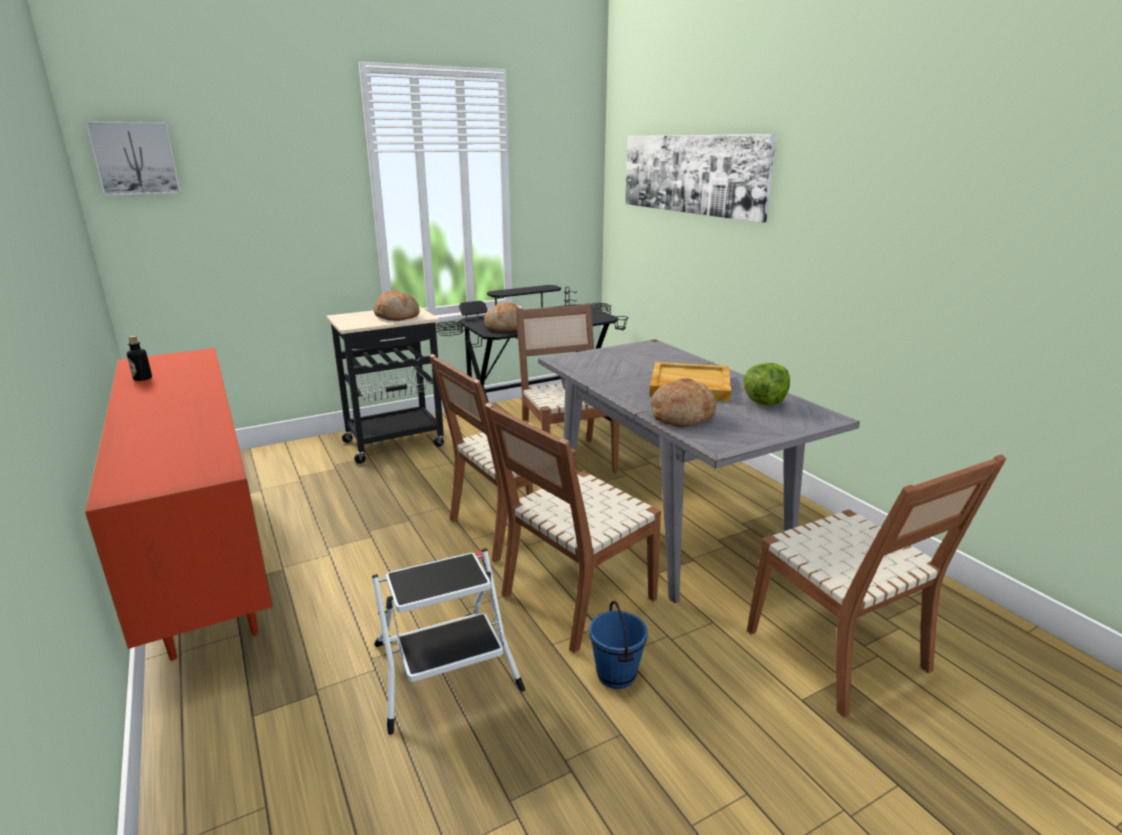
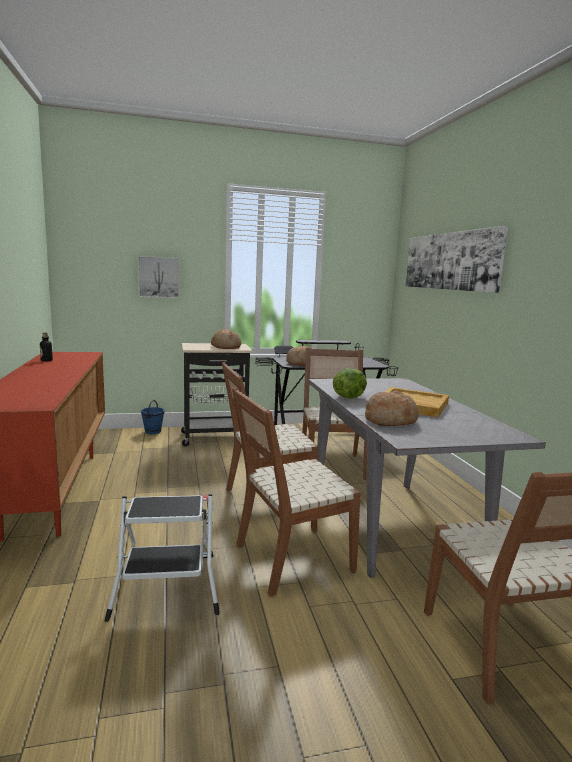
camera: 15 degrees right, 10 degrees down
(135, 158) = (82, 234): picture -> picture (159, 277)
(617, 675) = (297, 620): blue bucket -> blue bucket (153, 431)
(764, 402) = (467, 421): lettuce -> lettuce (348, 397)

